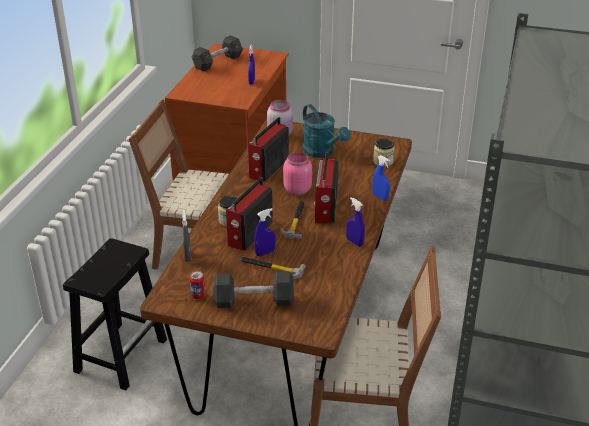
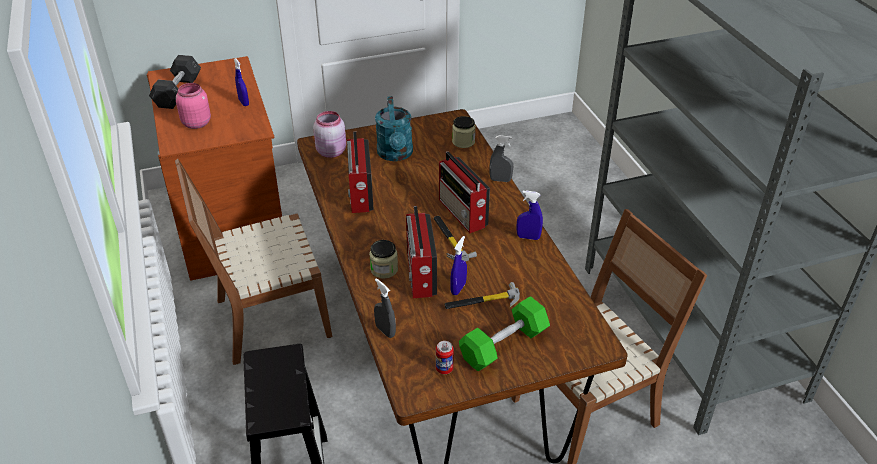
camera: 35 degrees left, 5 degrees up
(254, 300) = (504, 345): grey dumbbell -> green dumbbell
(297, 189) = (414, 205): pink jar -> pink jar (196, 123)
(322, 152) = (396, 155): turquoise watering can -> turquoise watering can turned 60 degrees clockwise
(380, 197) = (500, 180): blue spray bottle -> grey spray bottle

